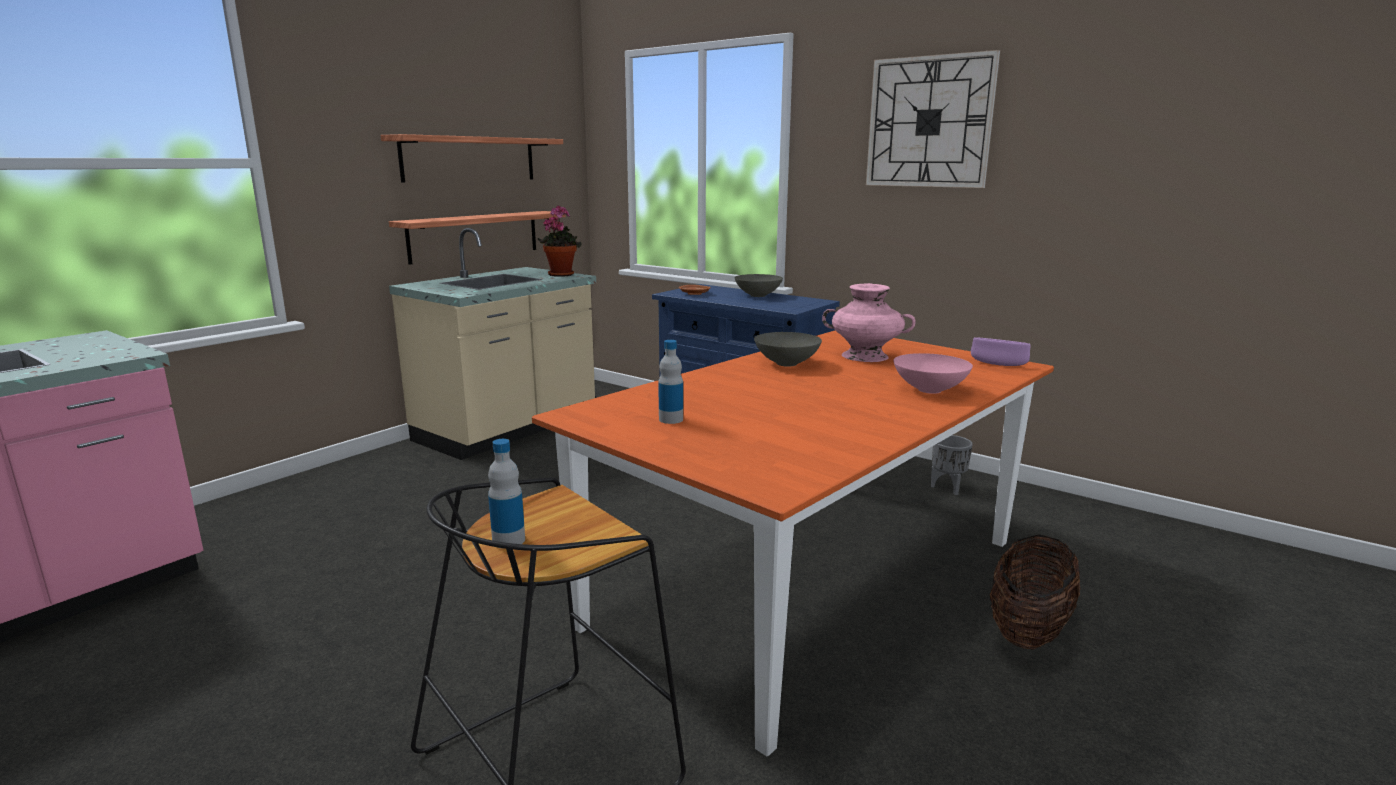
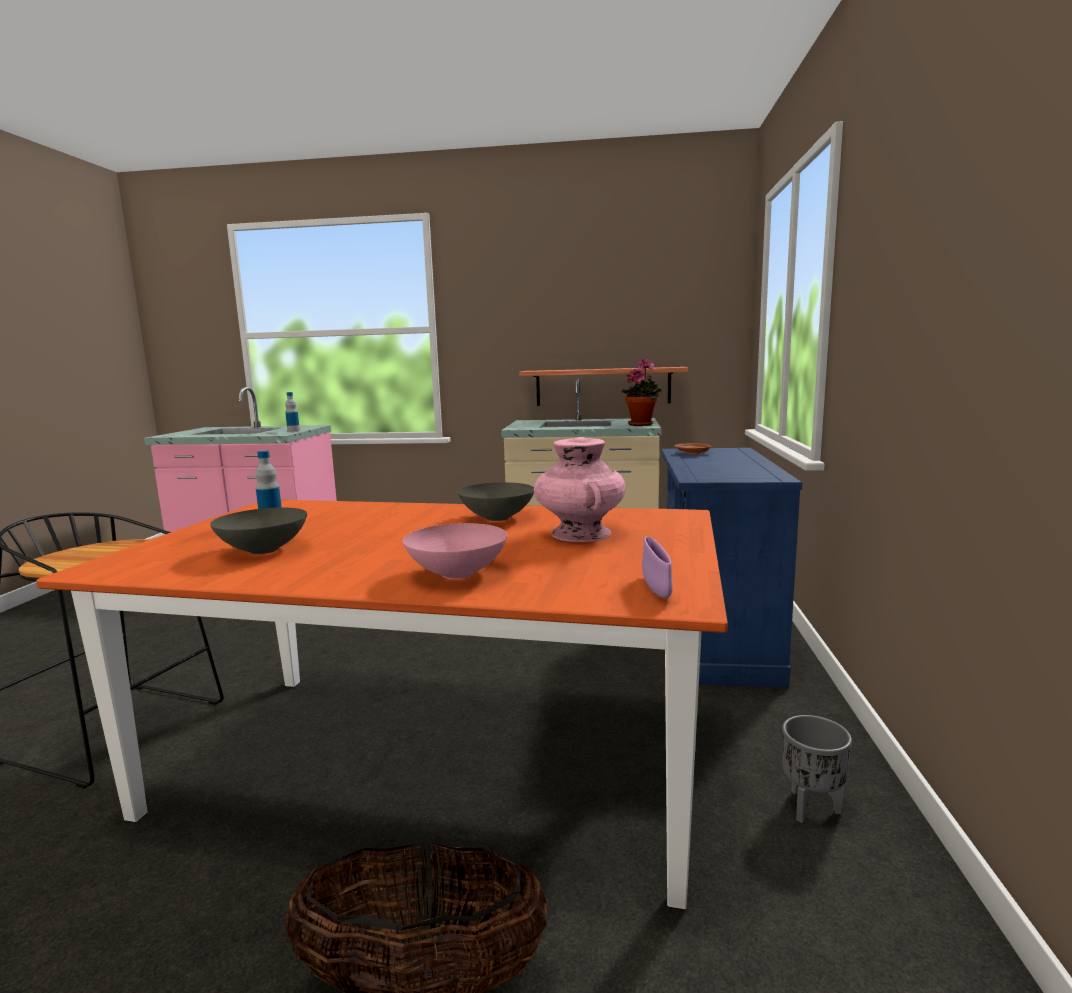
camera: 60 degrees right, 5 degrees down
(470, 159) = (604, 320): shelf -> none
(508, 540) = (76, 551): bottle -> bottle (293, 431)
(758, 295) = (742, 463): grey bowl -> grey bowl (265, 550)
(929, 122) = (920, 202): wall clock -> none

